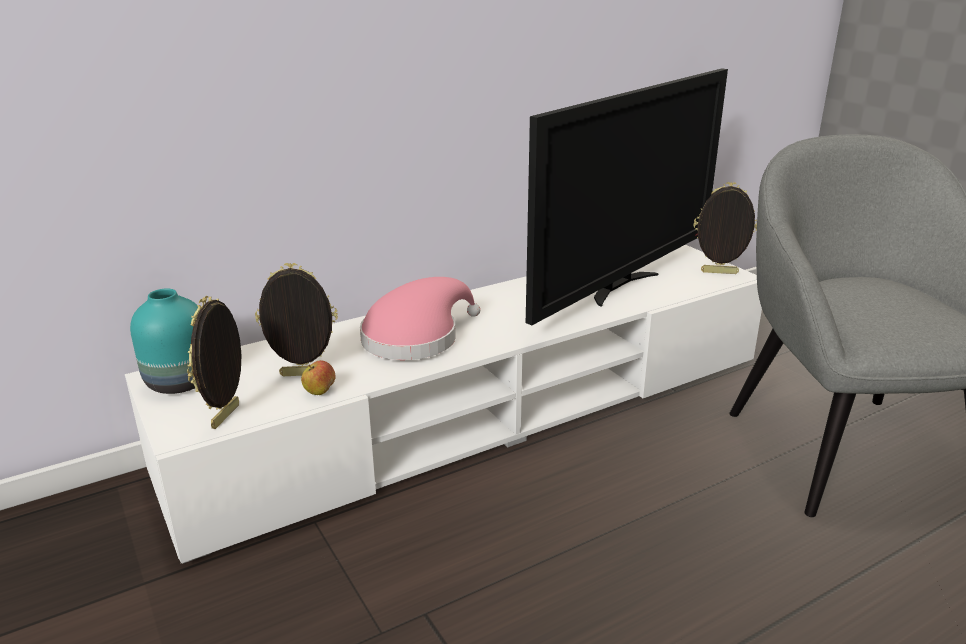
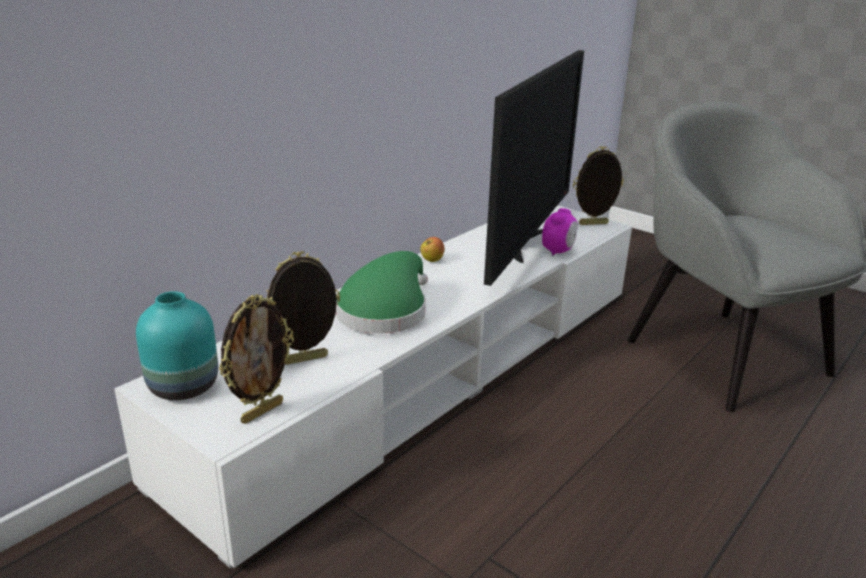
camera: 20 degrees left, 0 degrees up
(227, 417) = (261, 412): picture frame -> picture frame turned 135 degrees counterclockwise
(319, 392) = (334, 373): apple -> apple (432, 260)
(416, 337) = (385, 311): pink hat -> green hat
(652, 298) = (558, 251): none -> alarm clock

